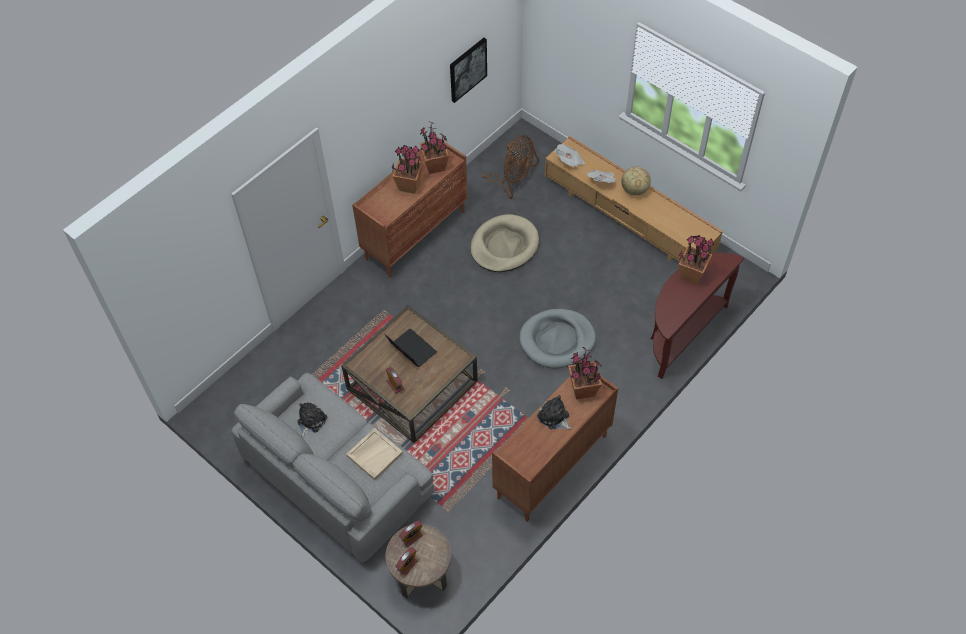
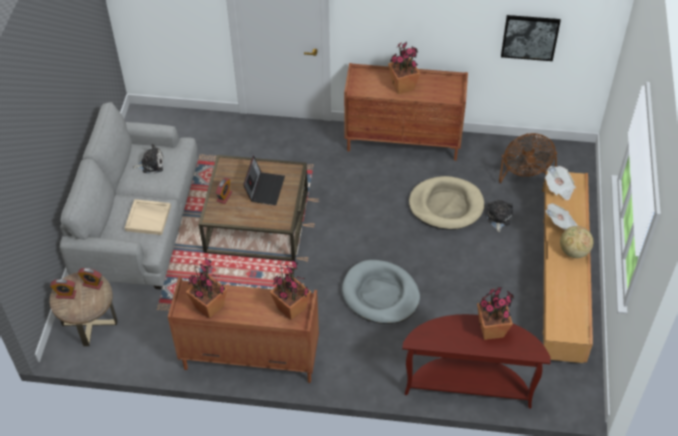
camera: 55 degrees right, 5 degrees down
(435, 166) = (438, 91): potted plant -> potted plant (209, 307)
(554, 417) = (247, 302): plush toy -> plush toy (498, 218)

